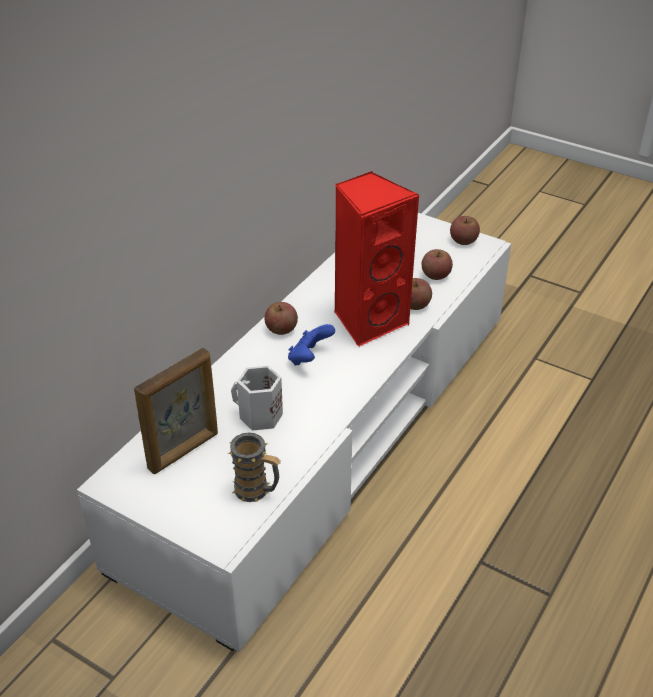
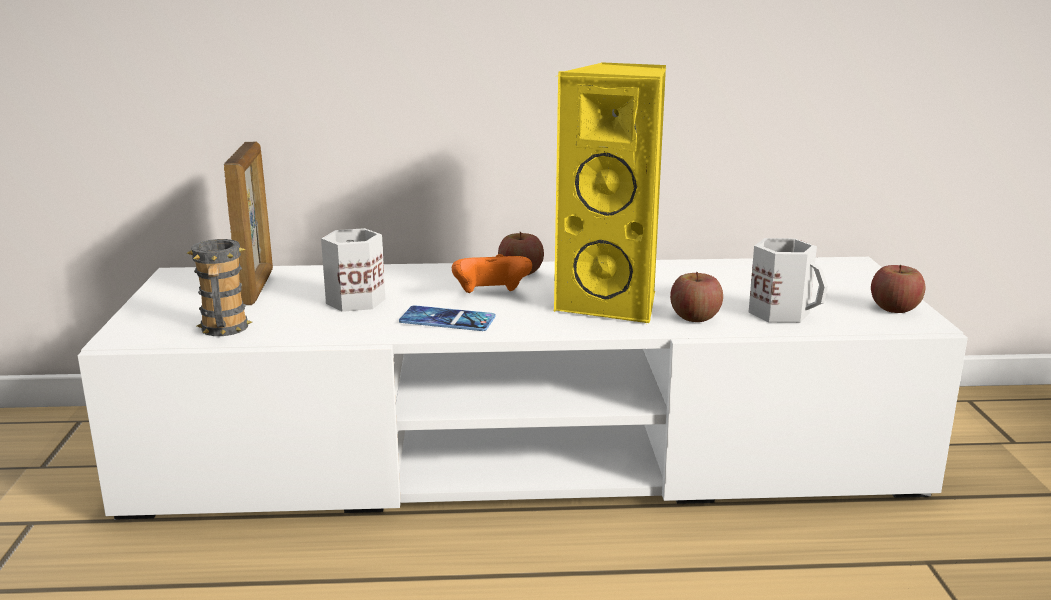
camera: 55 degrees right, 20 degrees down
(184, 451) = (257, 287): picture frame -> picture frame turned 105 degrees counterclockwise
(309, 358) = (491, 296): blue game controller -> orange game controller
(331, 391) = (447, 319): none -> phone
(368, 320) = (613, 303): red speaker -> yellow speaker
(436, 275) = (782, 312): apple -> white mug

